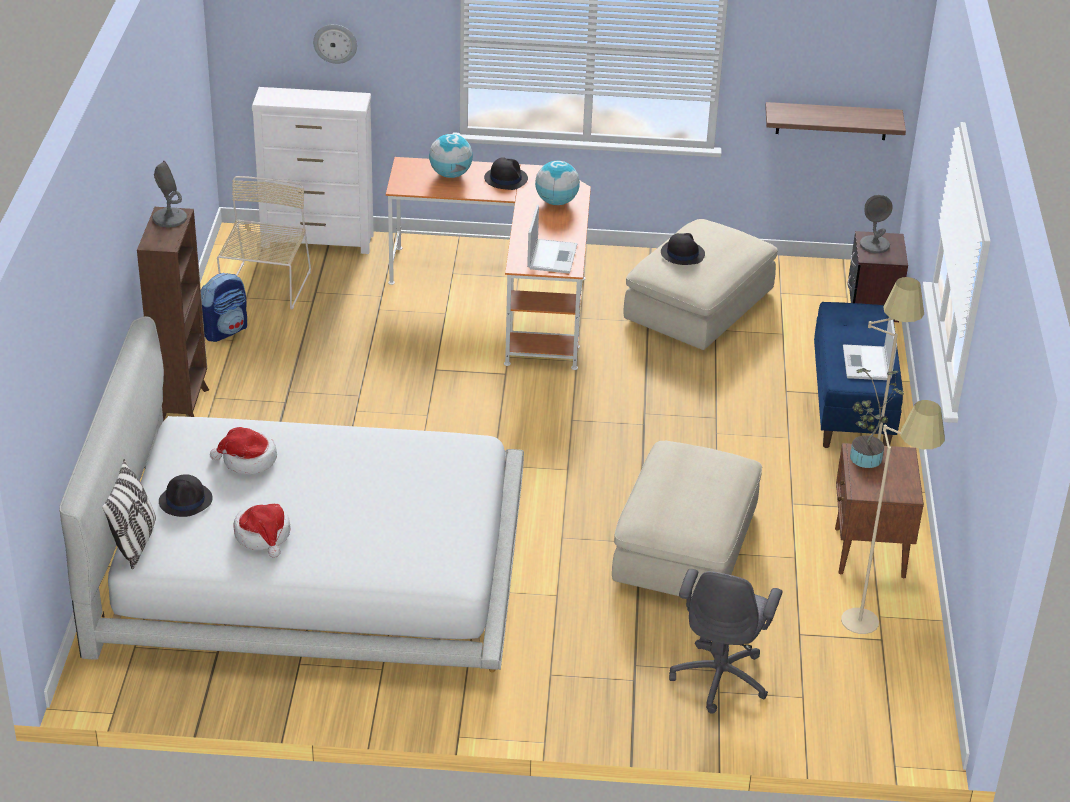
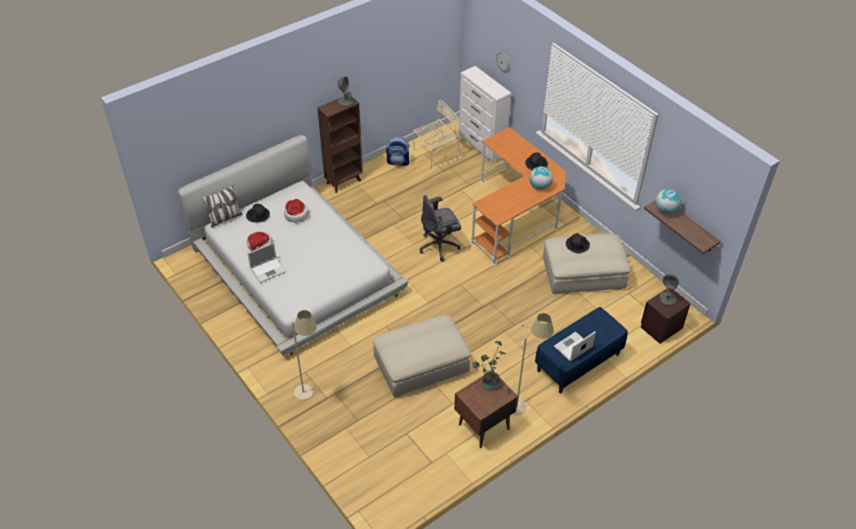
camera: 50 degrees right, 10 degrees up
(450, 174) = (518, 148): globe -> globe (666, 210)
(552, 256) = (500, 208): laptop -> laptop (268, 270)
(720, 677) = (355, 423): grey office chair -> grey office chair (439, 246)
(875, 617) = (443, 452): beige floor lamp -> beige floor lamp (310, 395)

